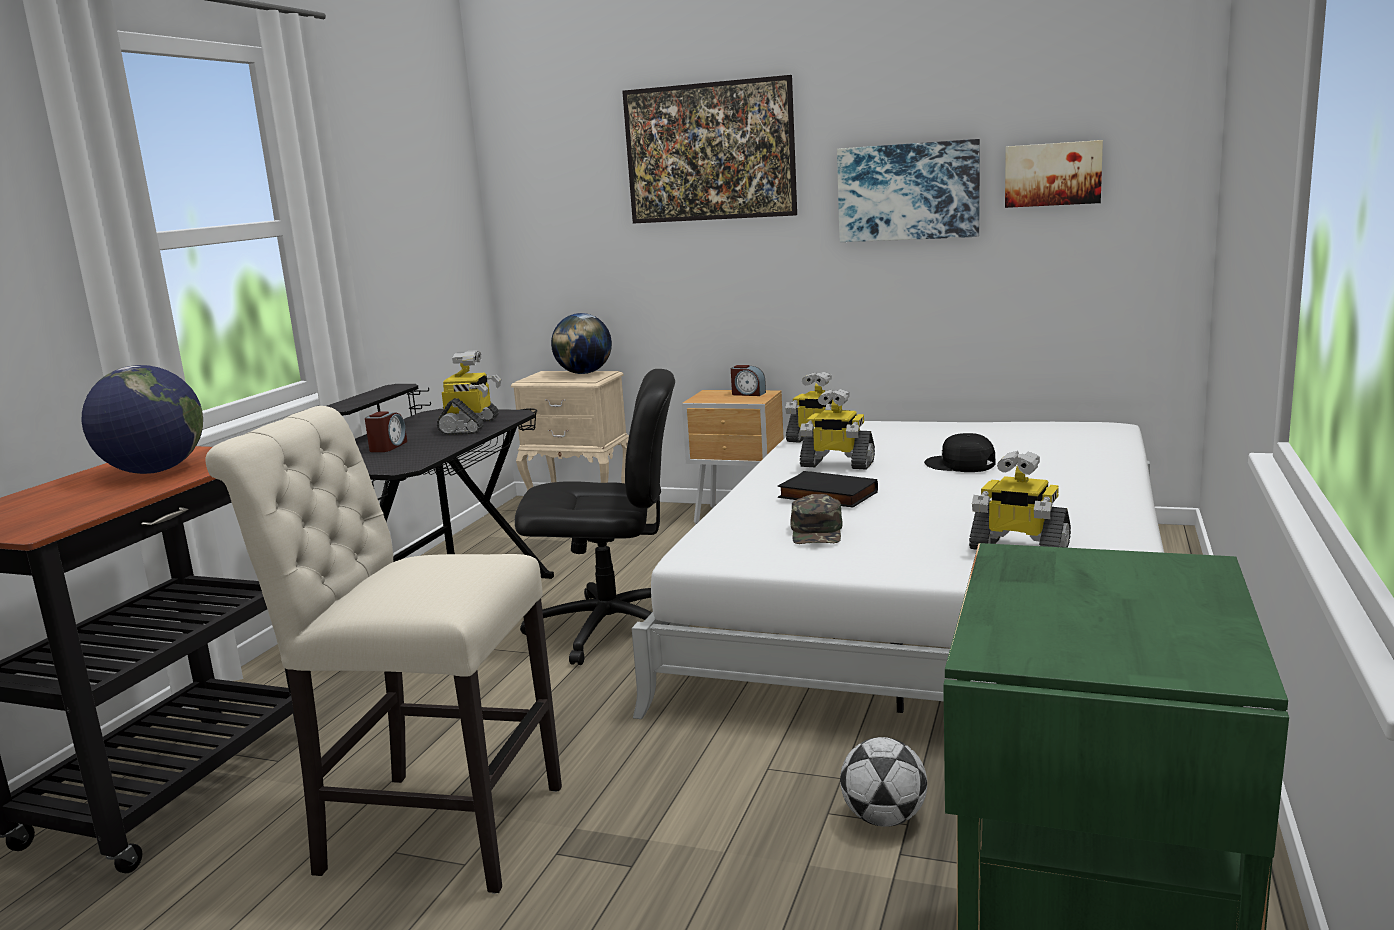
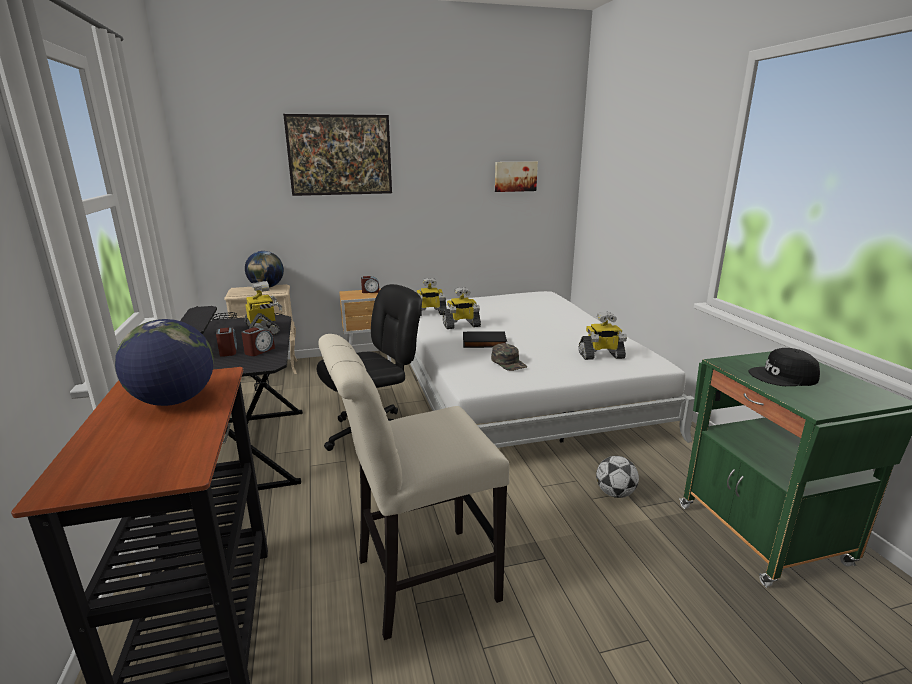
camera: 35 degrees left, 5 degrees up
(419, 451) = (259, 351): none -> alarm clock
(908, 191) = (449, 182): picture -> none
(960, 464) = (516, 318): black cap -> black cap (783, 377)

